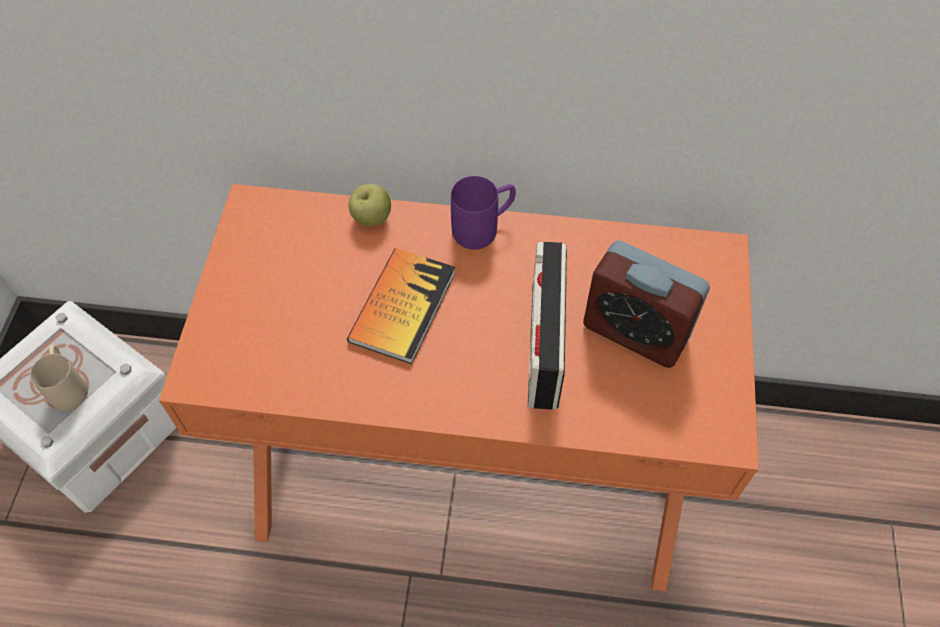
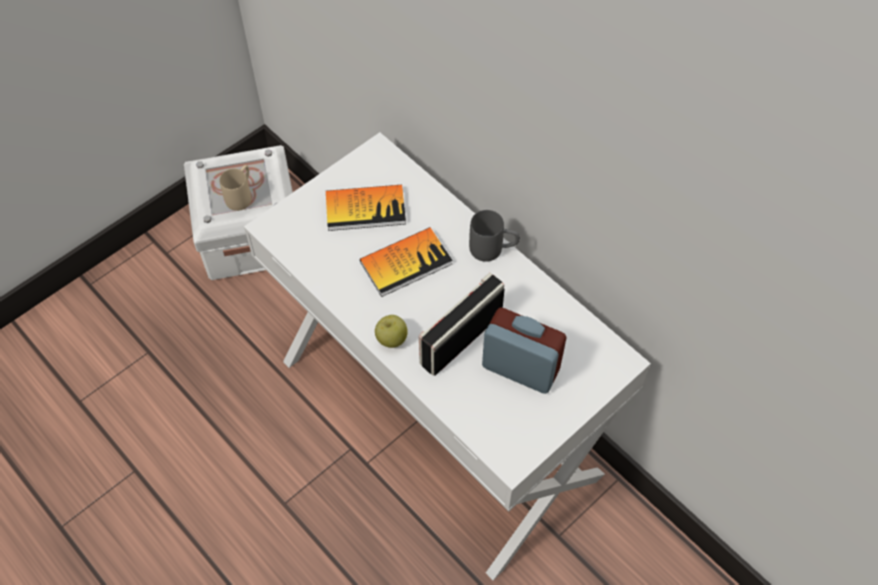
camera: 40 degrees right, 0 degrees up
(297, 278) = (365, 209): none -> book
(371, 218) = (436, 202): apple -> apple (391, 339)
(470, 467) = (441, 415): orange desk -> white desk
(484, 227) = (493, 250): purple mug -> grey mug
(635, 331) = (520, 368): alarm clock -> alarm clock turned 135 degrees clockwise

